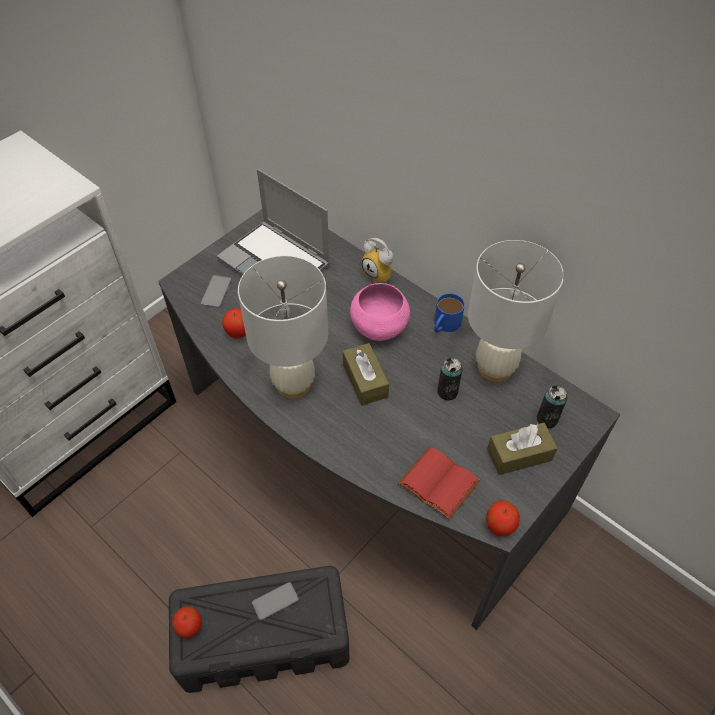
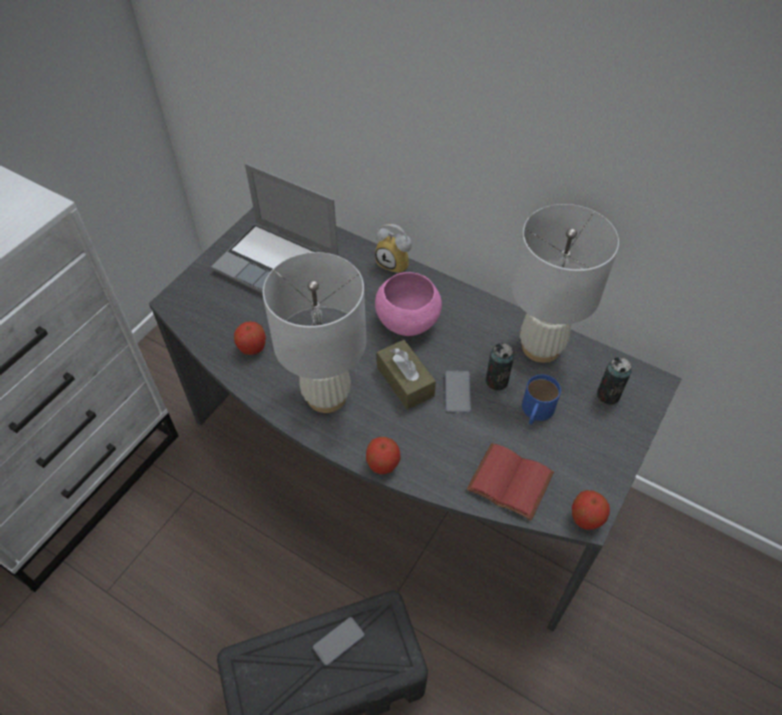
camera: 10 degrees left, 0 degrees up
(190, 626) = (248, 688): apple -> apple (383, 464)
(216, 292) = (218, 306): phone -> phone (457, 392)
(444, 325) = (477, 309): blue mug -> blue mug (535, 412)
(519, 455) = (588, 437): brown tissue box -> none

